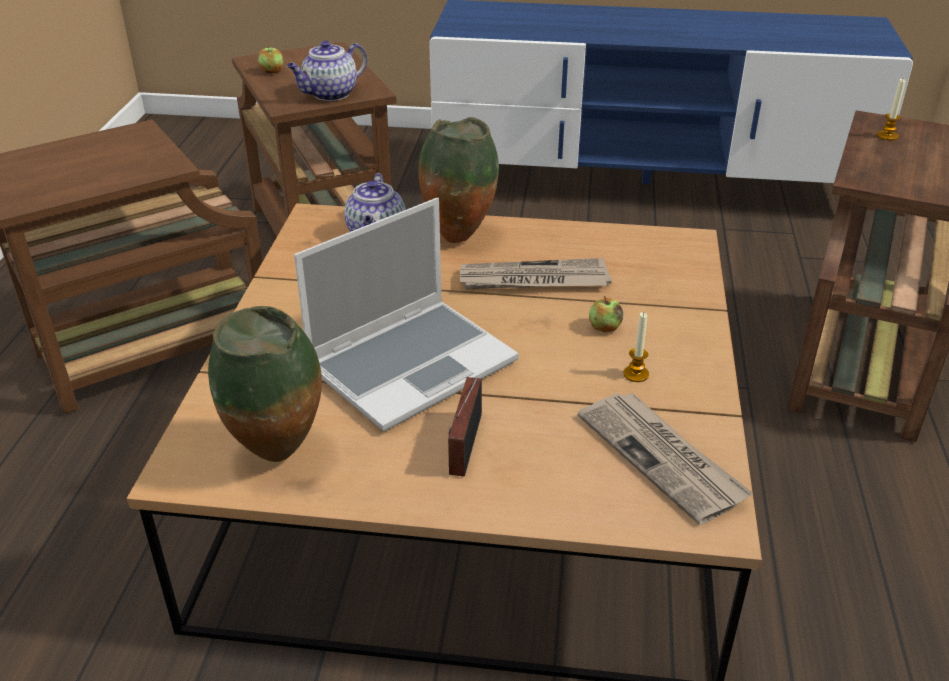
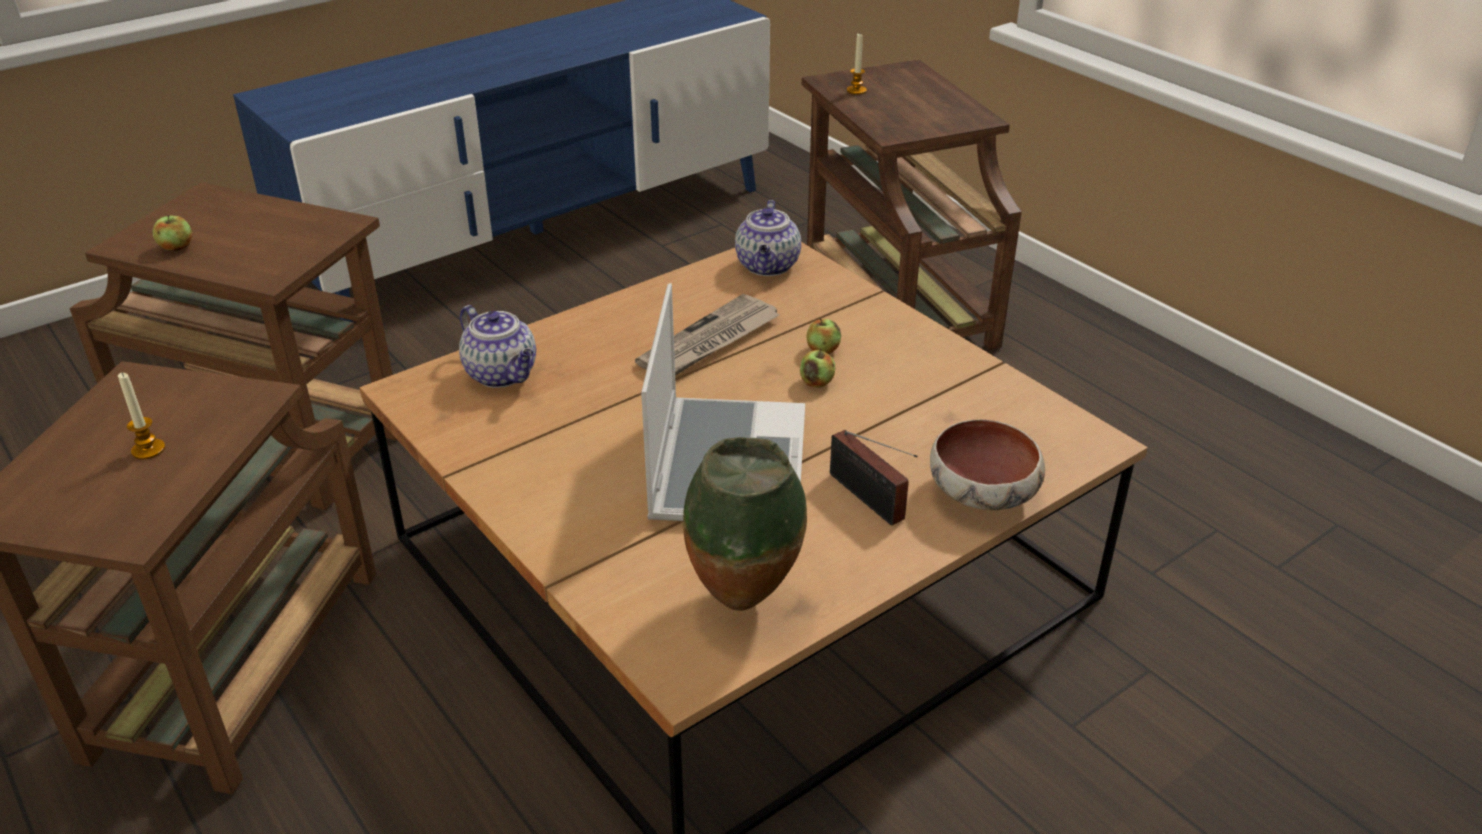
camera: 45 degrees left, 0 degrees up
(330, 94) = (300, 245): teapot -> teapot (768, 267)
(458, 237) = (584, 338): vase -> none
(552, 500) = (984, 495): none -> bowl
(562, 347) = (816, 382): none -> apple
(636, 374) = (898, 372): candle -> candle (148, 450)
(662, 458) = (1003, 421): newspaper -> none

